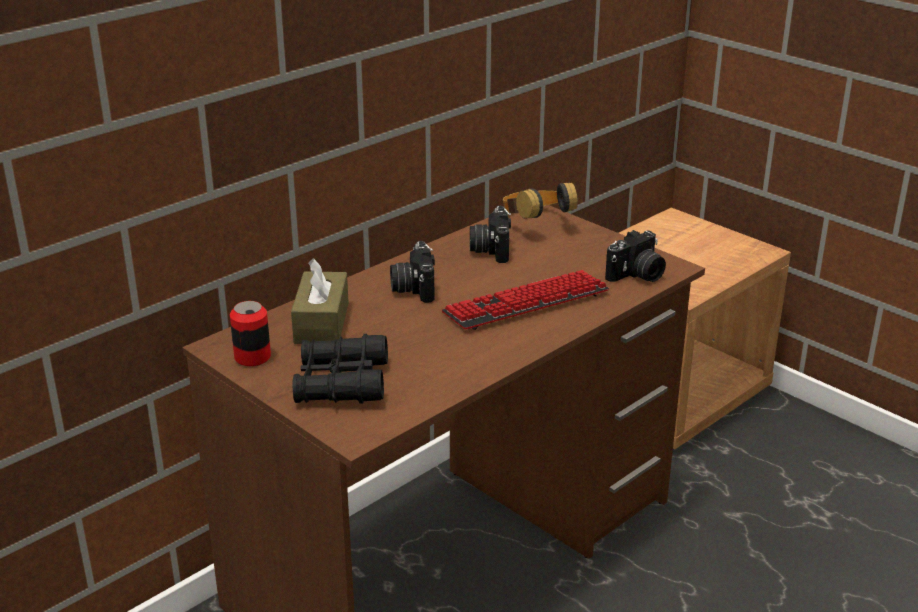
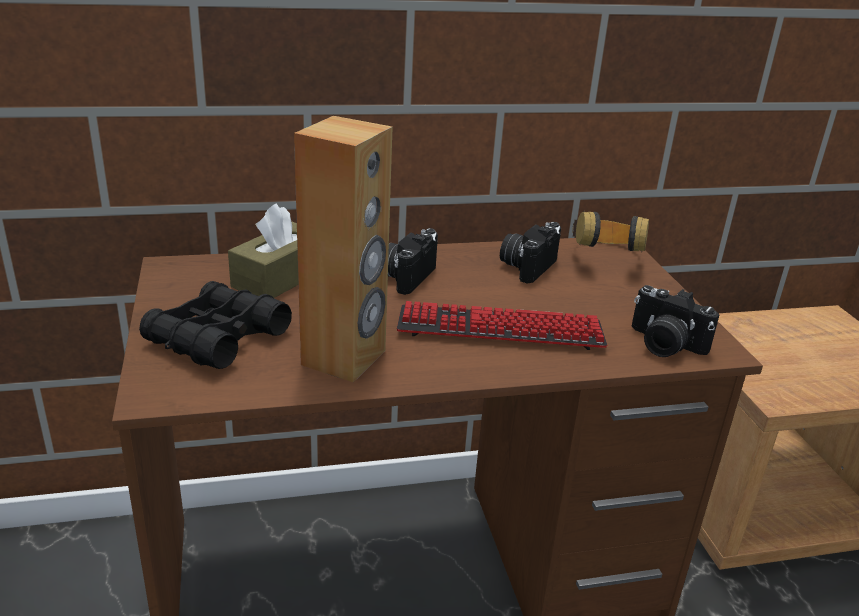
camera: 30 degrees right, 0 degrees up
(252, 357) = (180, 285): can -> none
(449, 361) = (345, 358): none -> brown speaker
(637, 275) = (663, 344): camera -> camera turned 45 degrees clockwise

